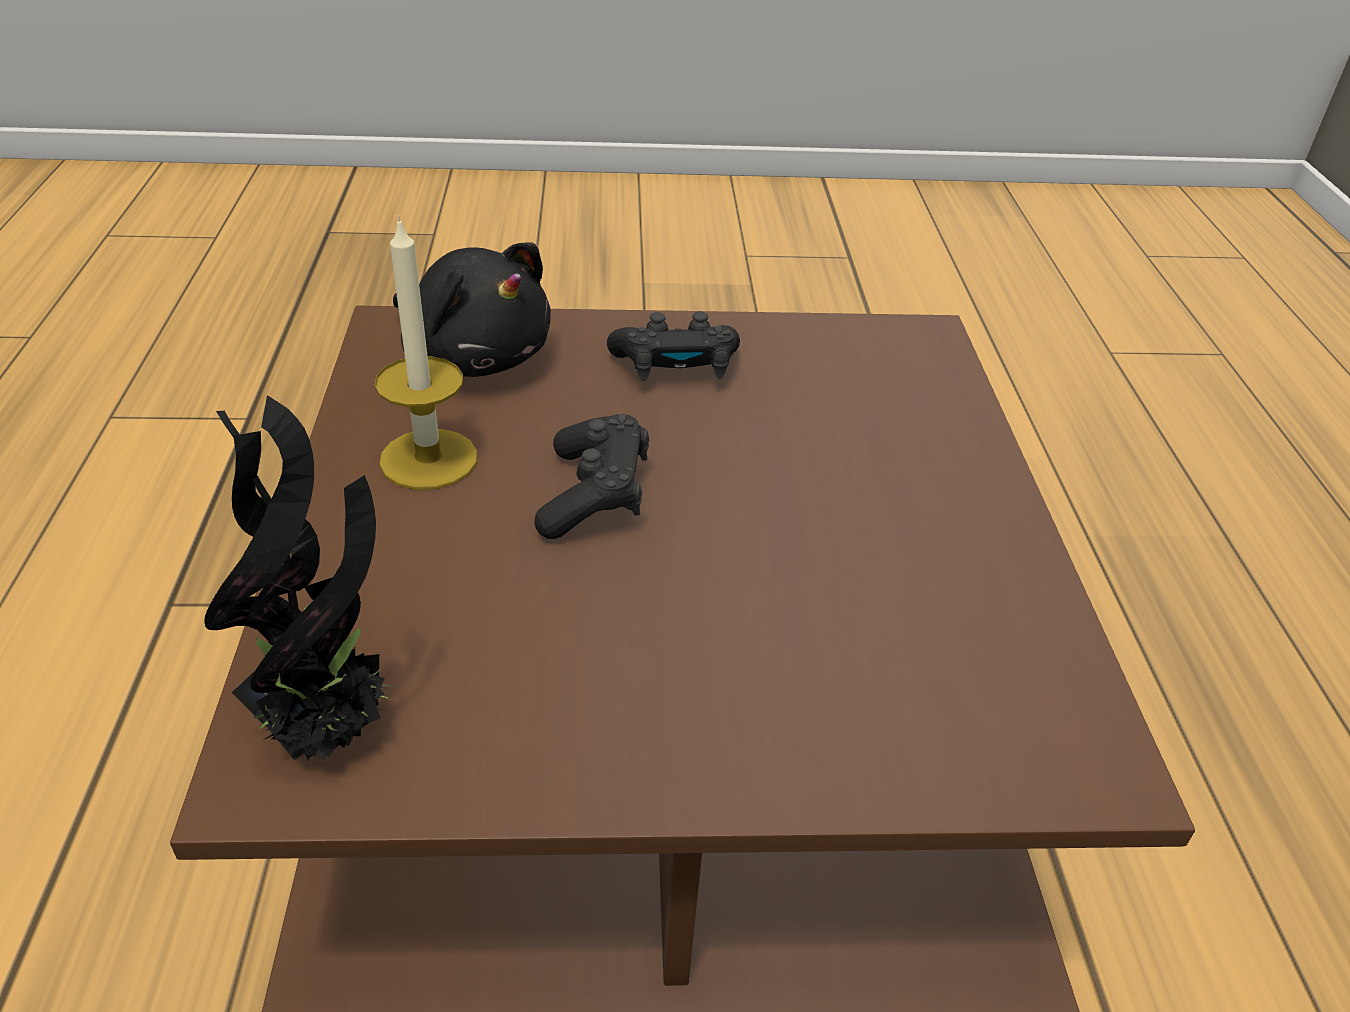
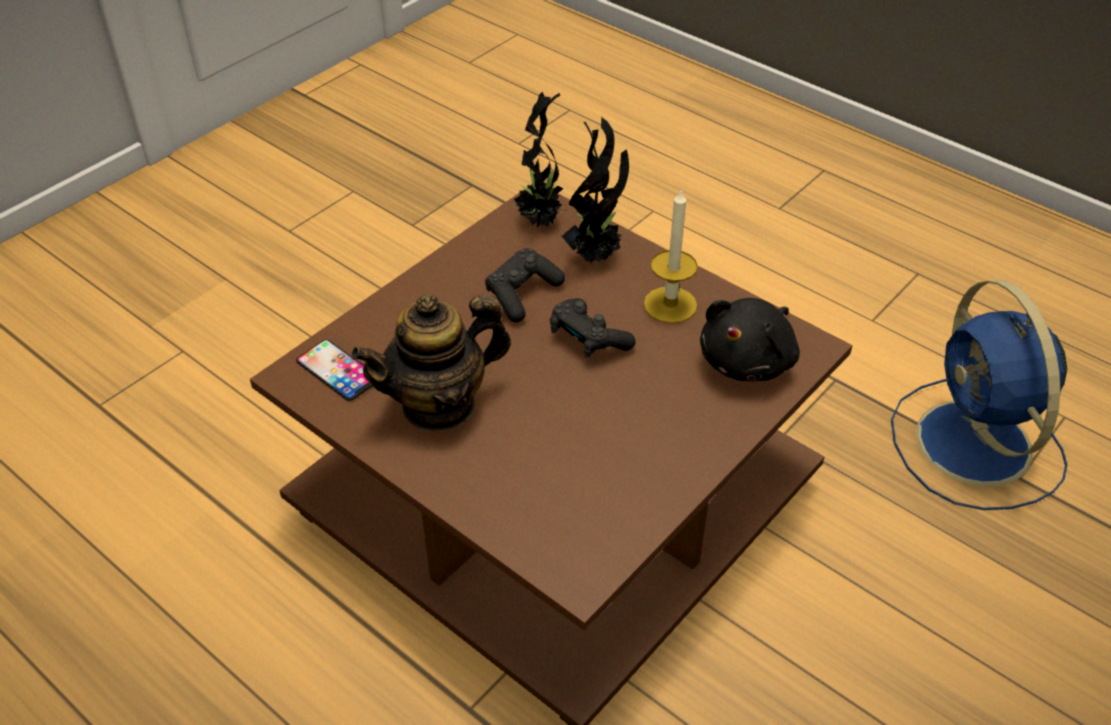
camera: 135 degrees right, 5 degrees up
(220, 457) = (976, 447): none -> blue fan
(377, 592) = (596, 256): none -> potted plant
(474, 356) = (749, 361): black plush toy -> black plush toy turned 45 degrees counterclockwise
(676, 369) = (660, 430): black game controller -> black game controller (522, 294)
(899, 559) = (439, 405): none -> teapot
(1013, 719) = (338, 370): none -> phone

